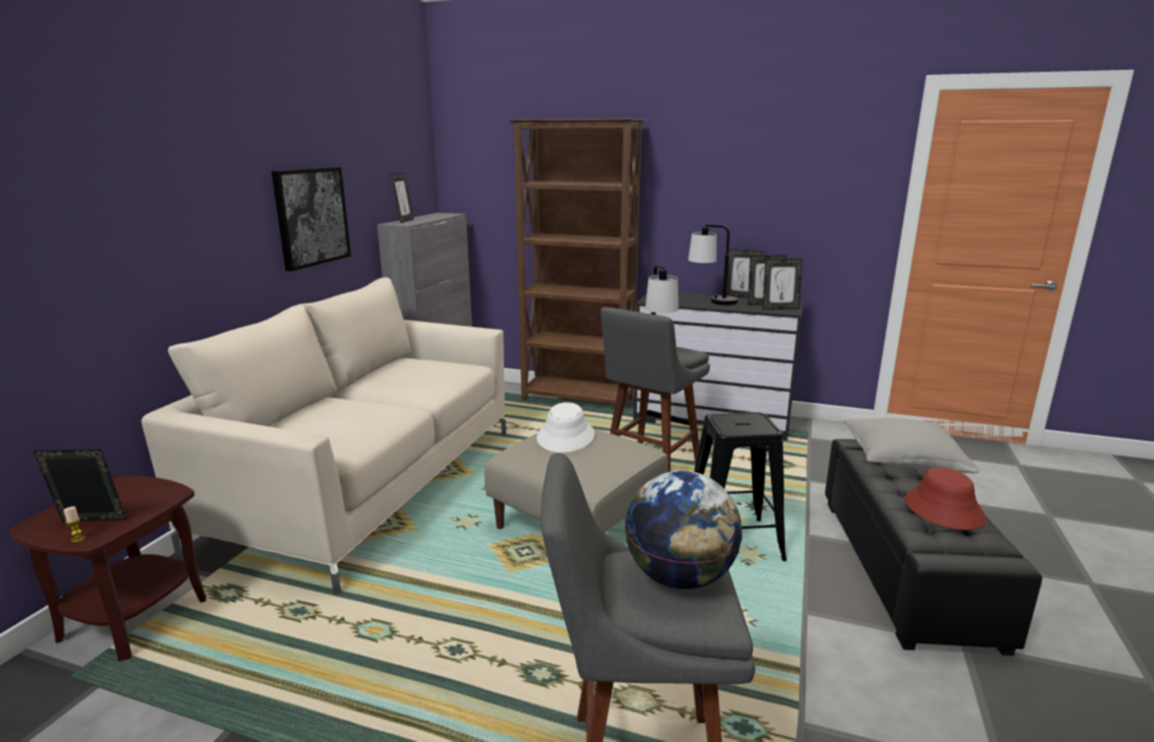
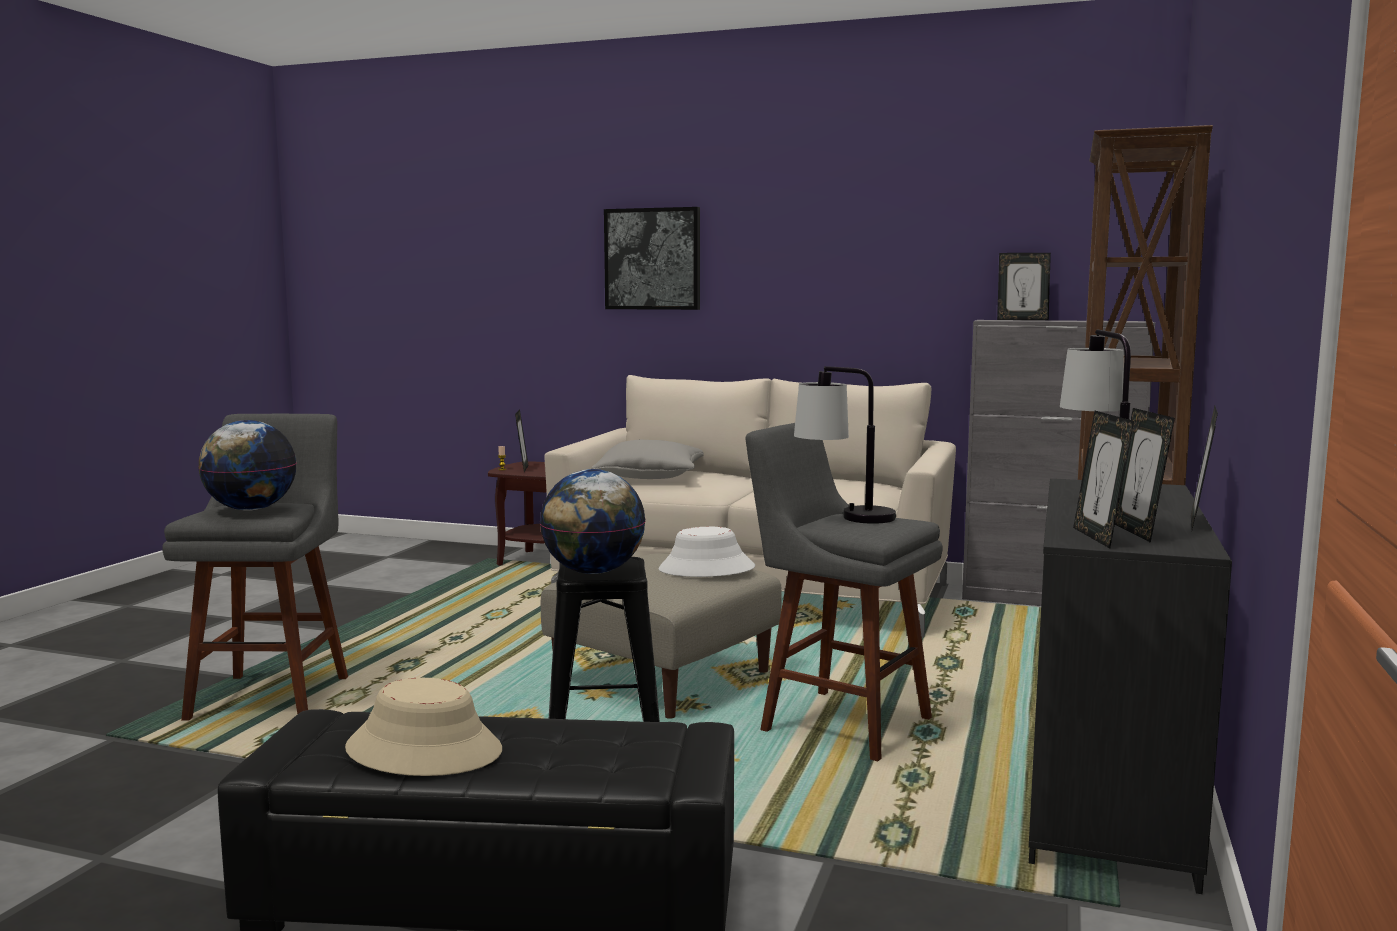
camera: 90 degrees right, 10 degrees down
(311, 217) = (857, 296): picture -> picture (653, 259)
(755, 425) = (593, 572): none -> globe
(902, 459) = (623, 760): grey pillow -> grey pillow (651, 477)
(943, 509) = (424, 750): red hat -> beige hat

